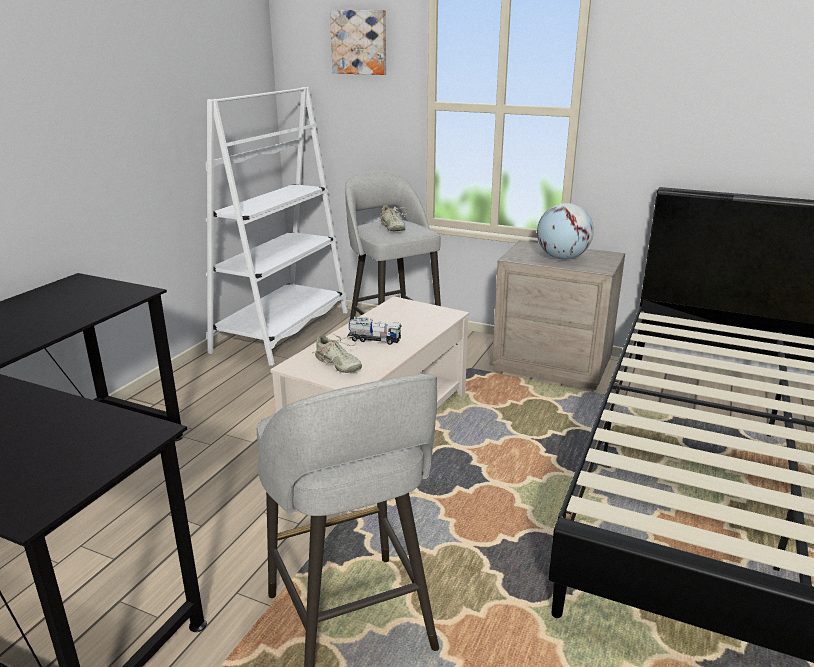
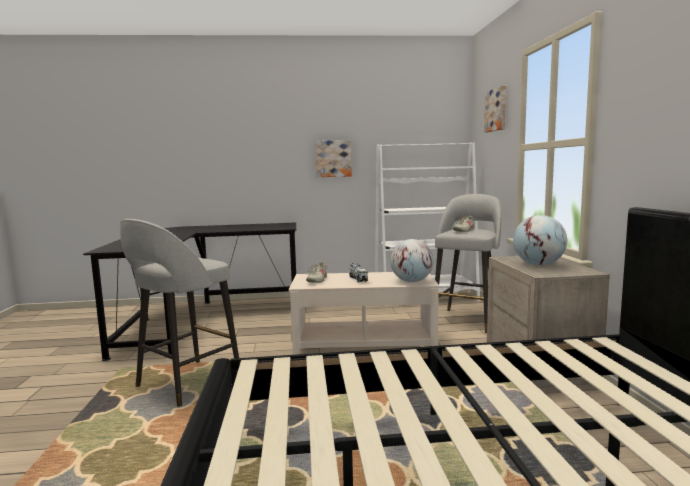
camera: 60 degrees right, 15 degrees down
(113, 129) = (333, 158): none -> picture
(432, 318) = (411, 281): none -> globe

